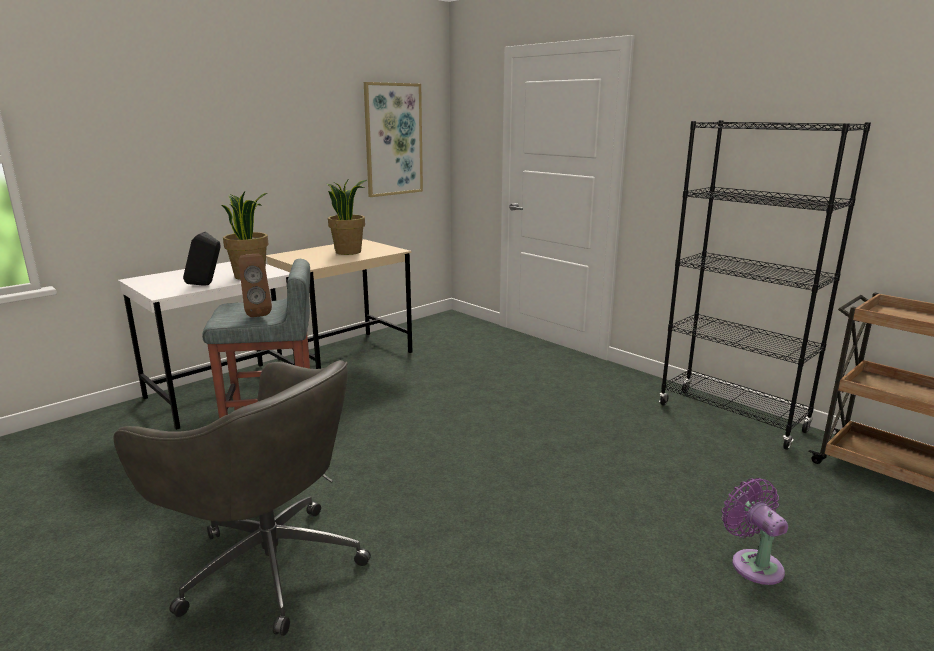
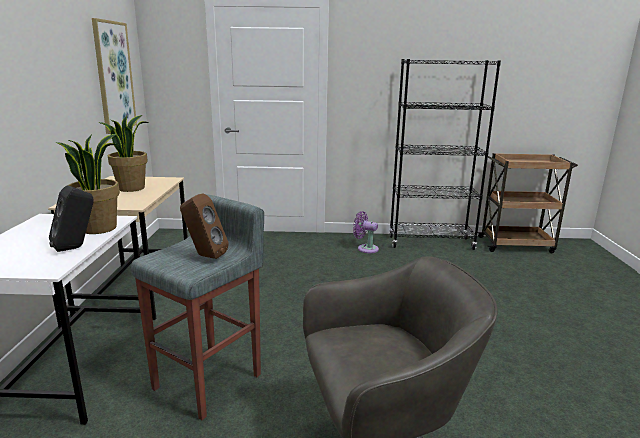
camera: 45 degrees left, 0 degrees up
(753, 563) = (550, 306): purple fan -> purple fan (365, 248)

